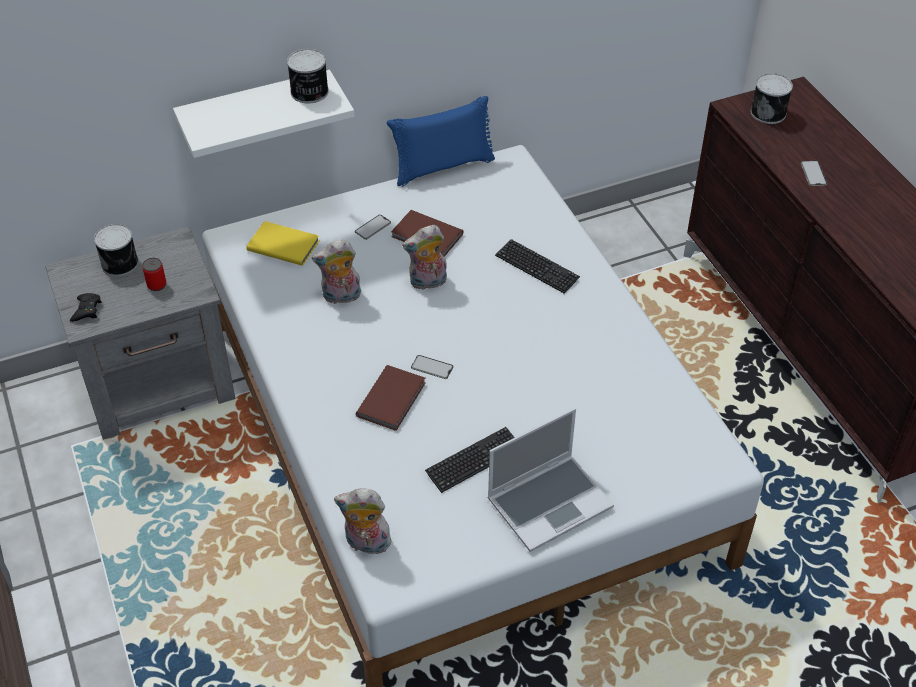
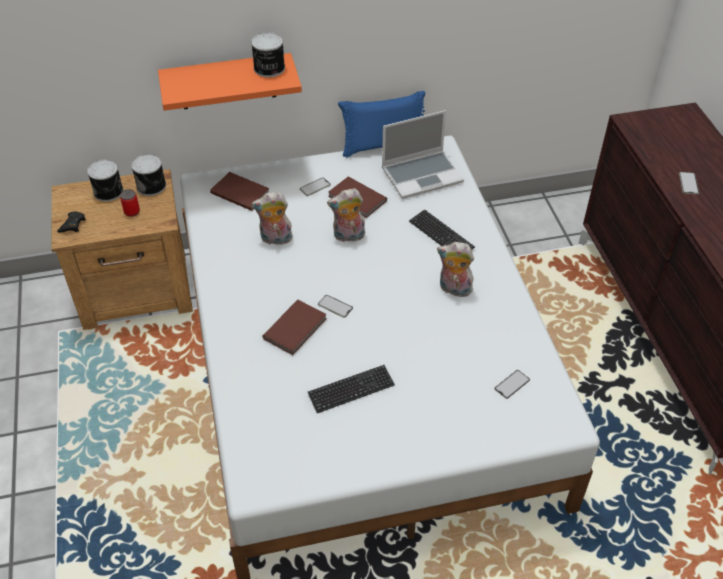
camera: 10 degrees right, 0 degrees up
(160, 383) = (138, 291): grey nightstand -> brown nightstand
(256, 112) = (227, 82): white shelf -> orange shelf
(283, 244) = (240, 192): yellow book -> brown book
(366, 544) = (243, 448): plush toy -> plush toy (453, 289)
(550, 502) = (407, 435): laptop -> laptop (422, 175)
(655, 429) = (512, 384): none -> phone
(768, 112) = (659, 128): can -> can (152, 186)

